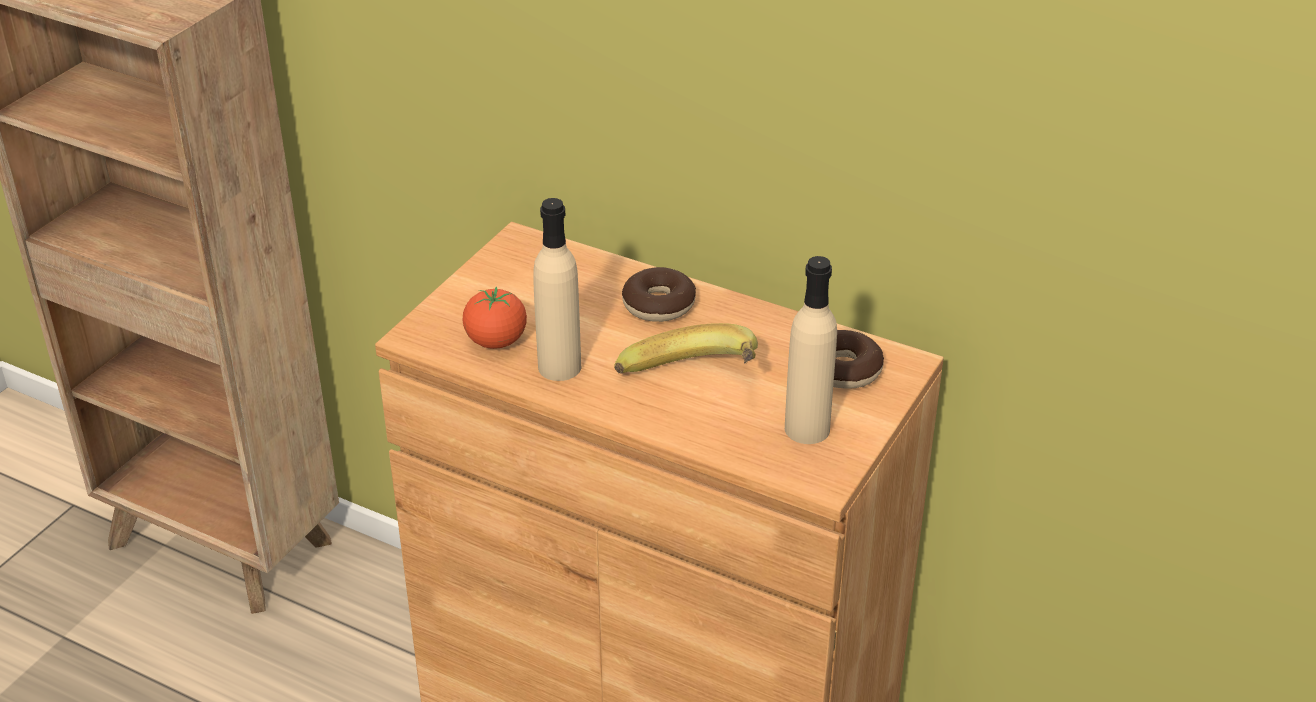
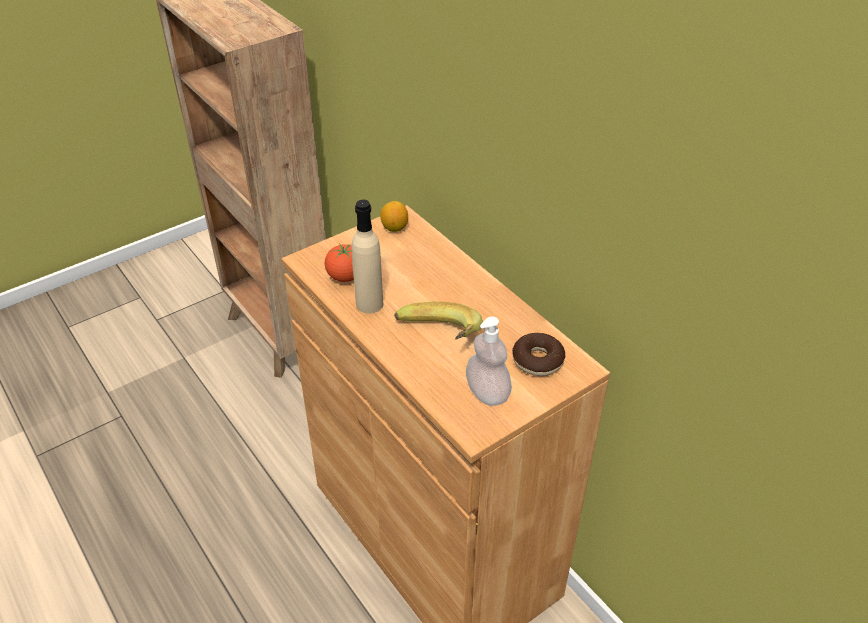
camera: 25 degrees right, 5 degrees up
(518, 257) = (394, 228): none -> lemon
(659, 305) = (454, 282): donut -> none
(807, 429) = (487, 393): beige bottle -> soap dispenser

